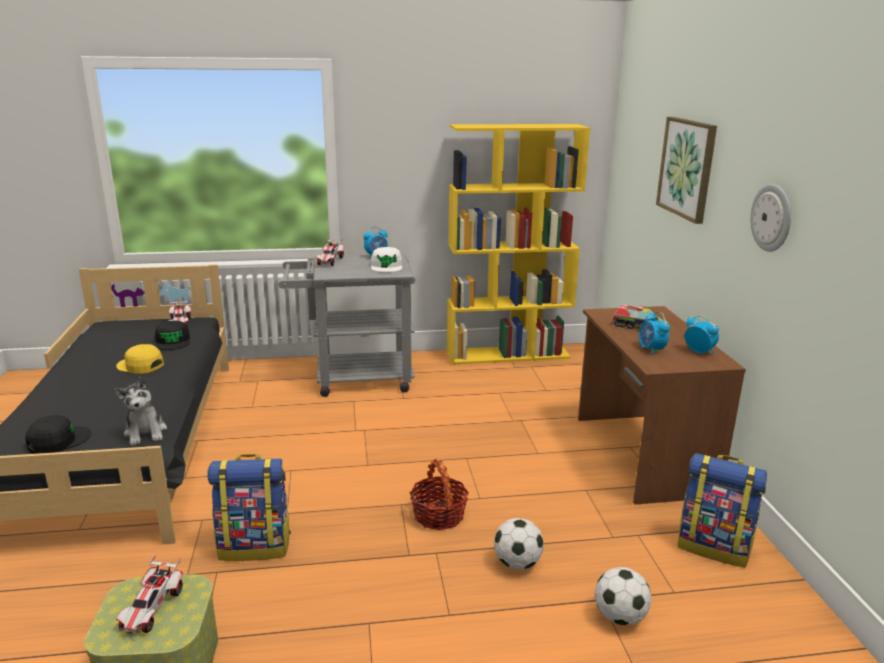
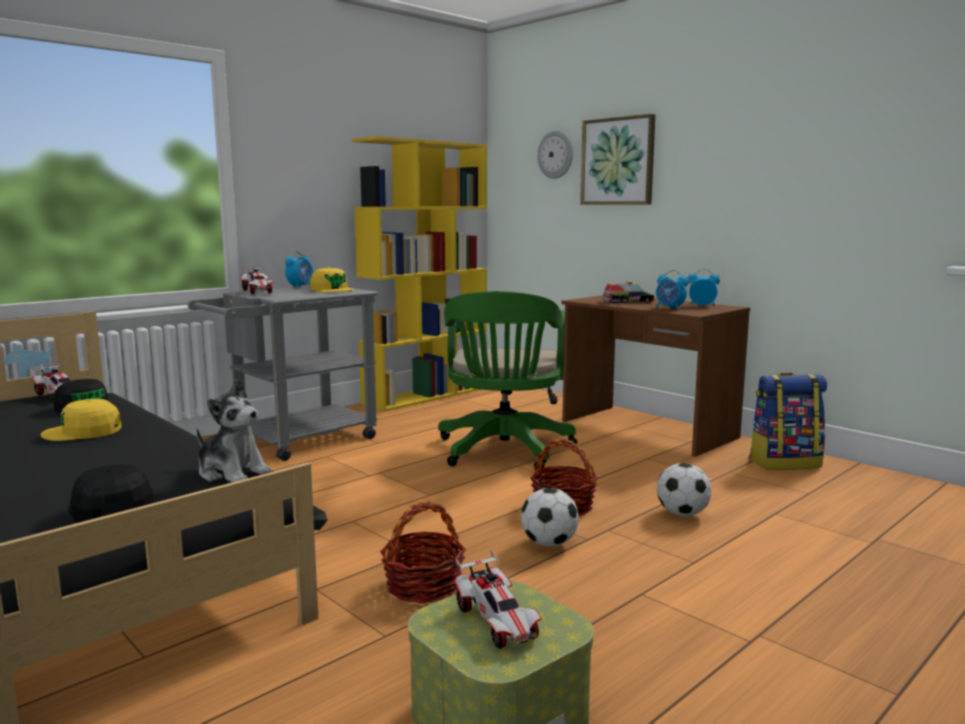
camera: 35 degrees left, 10 degrees down
(58, 441) = (110, 507): black cap -> black cap turned 45 degrees counterclockwise
(255, 546) = (423, 586): backpack -> basket
(386, 266) = (332, 290): white cap -> yellow cap
(478, 440) = (503, 452): none -> green office chair
(620, 617) = (804, 518): football -> football (549, 544)
(772, 218) = (749, 172): wall clock -> wall clock (555, 155)

